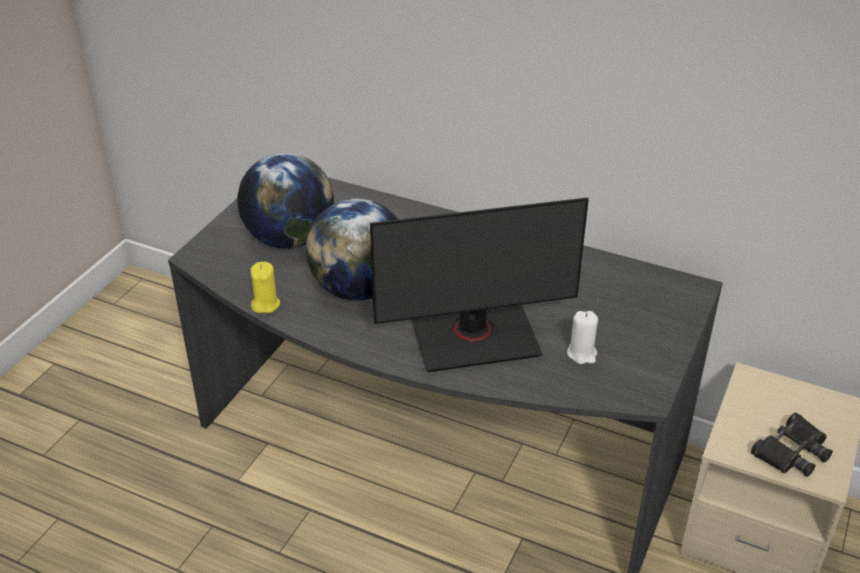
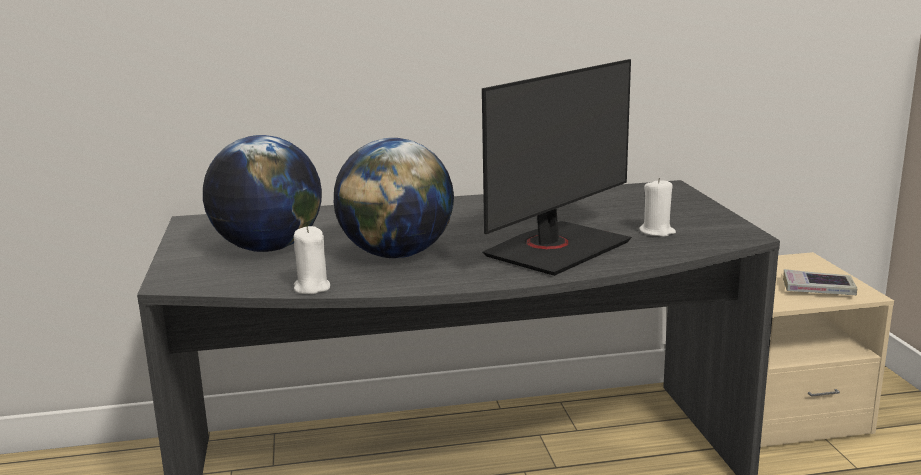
camera: 35 degrees left, 20 degrees down
(265, 304) = (311, 288): yellow candle -> white candle
(791, 451) = (818, 289): black binoculars -> book

